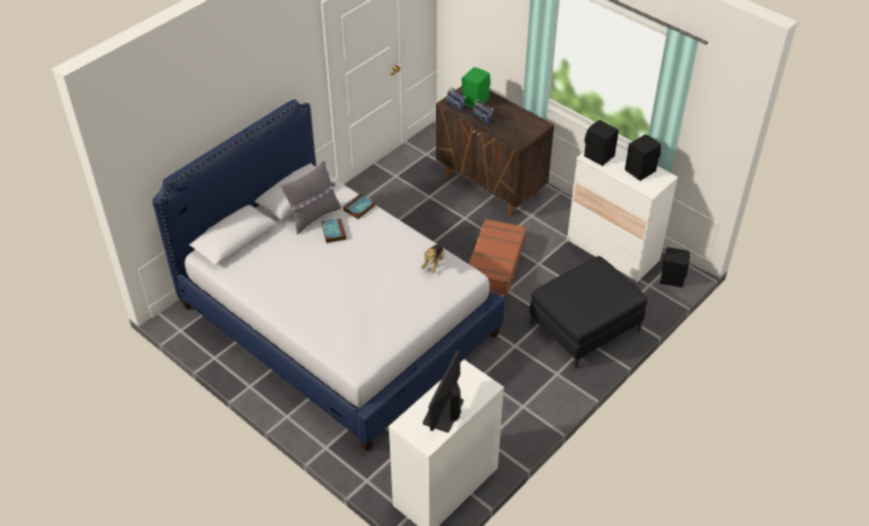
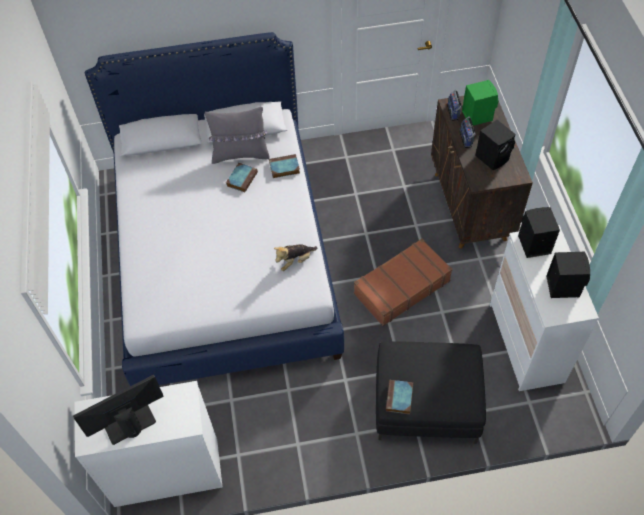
camera: 40 degrees right, 10 degrees up
(582, 316) = (399, 399): none -> book
(672, 278) = (561, 409): black speaker -> black speaker (493, 157)

